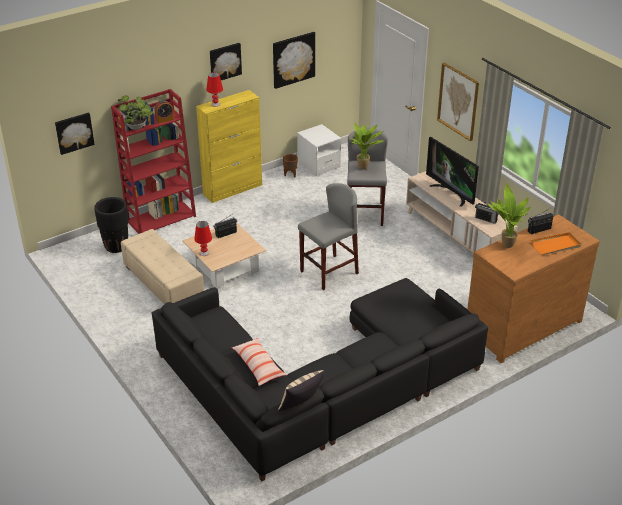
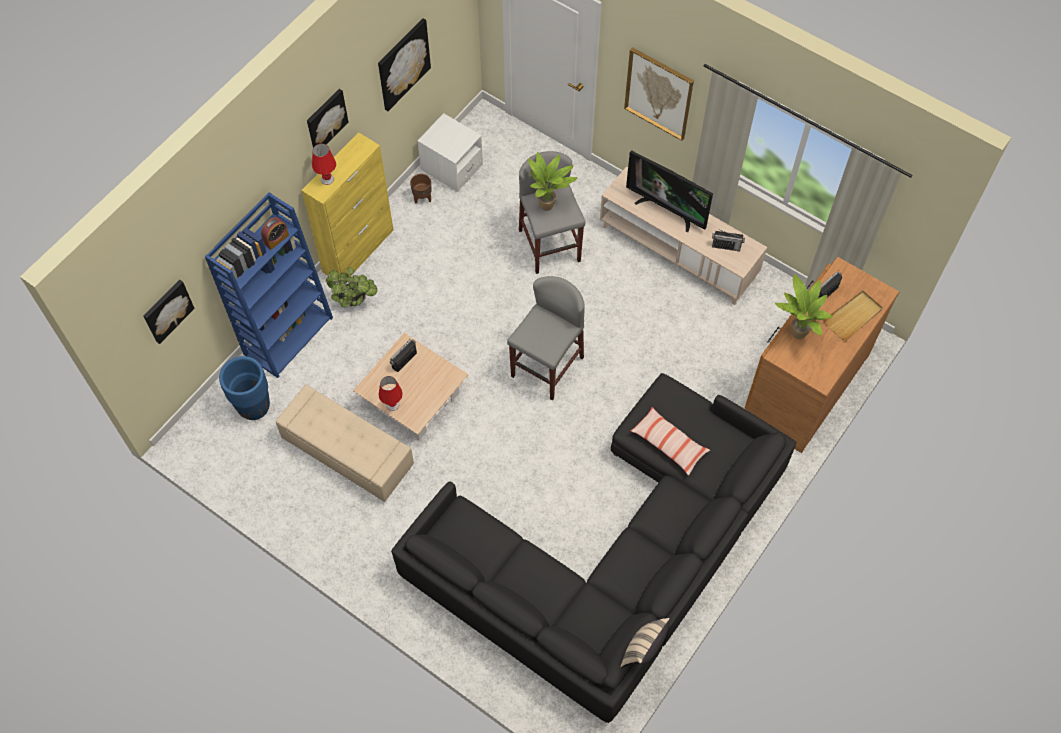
camera: 20 degrees left, 25 degrees up
(116, 246) = (254, 407): black planter -> blue planter
(137, 128) = (247, 268): potted plant -> potted plant (355, 301)
(161, 218) = (288, 335): red bookcase -> blue bookcase
(258, 366) = (552, 584): pillow -> pillow (669, 444)
(555, 245) = (853, 316): orange tray -> beige tray

